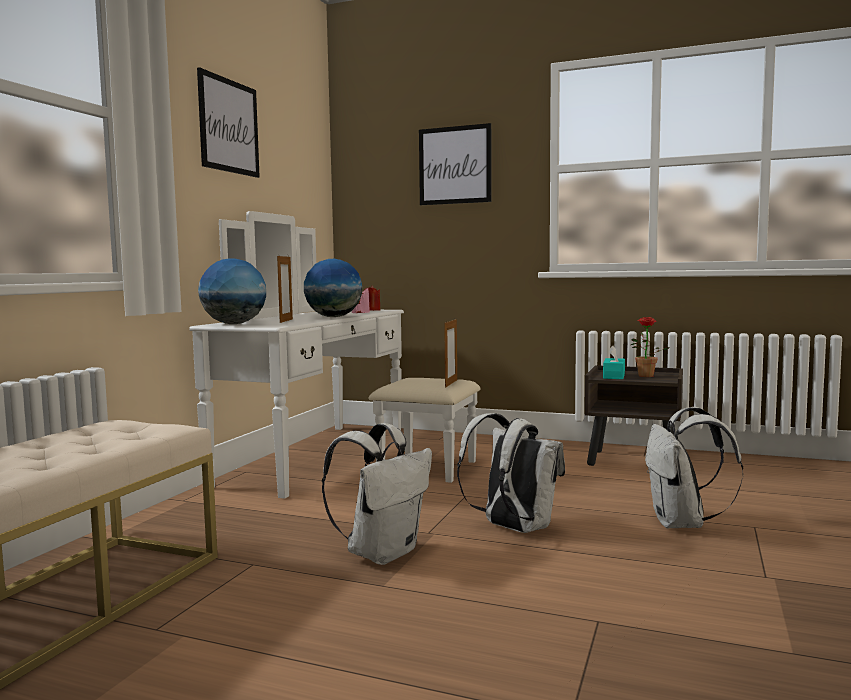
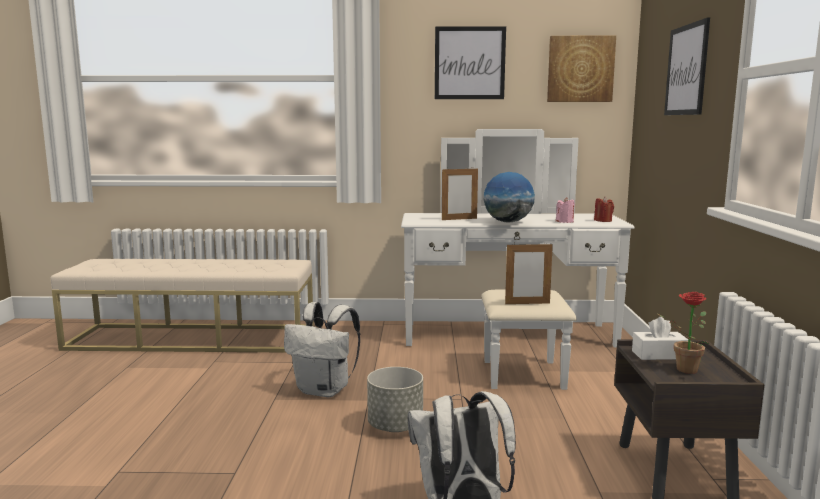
camera: 70 degrees right, 5 degrees up
(234, 324) = (422, 216): globe -> none
(303, 155) = (580, 69): none -> picture
(513, 528) = (395, 426): white backpack -> grey planter
(614, 376) = (659, 355): turquoise tissue box -> white tissue box

